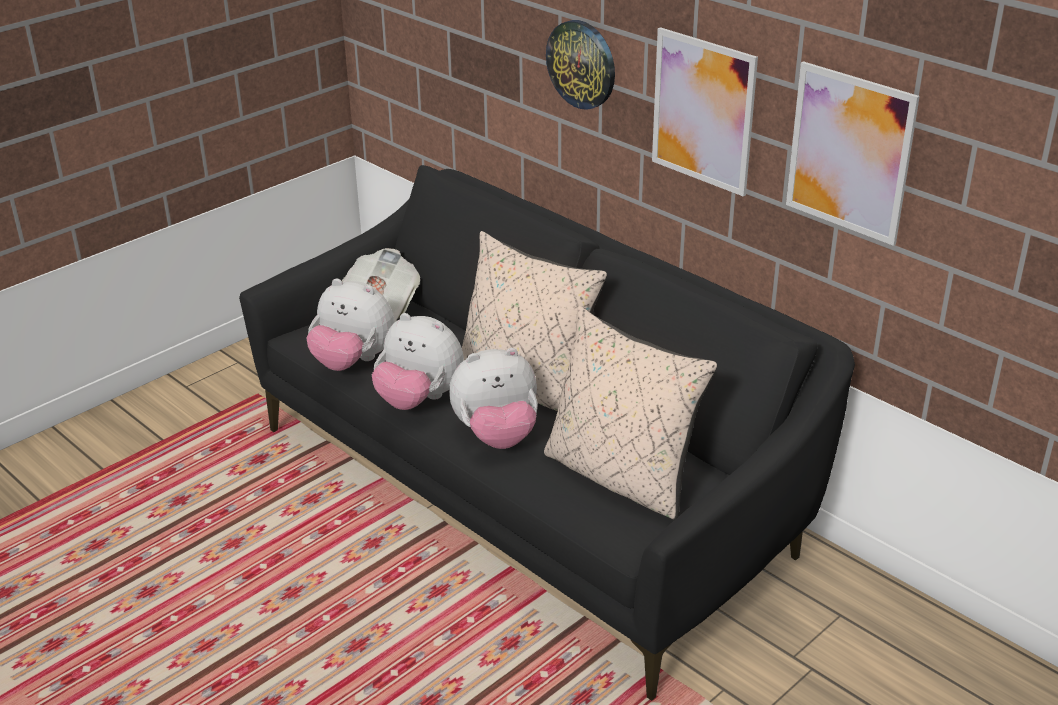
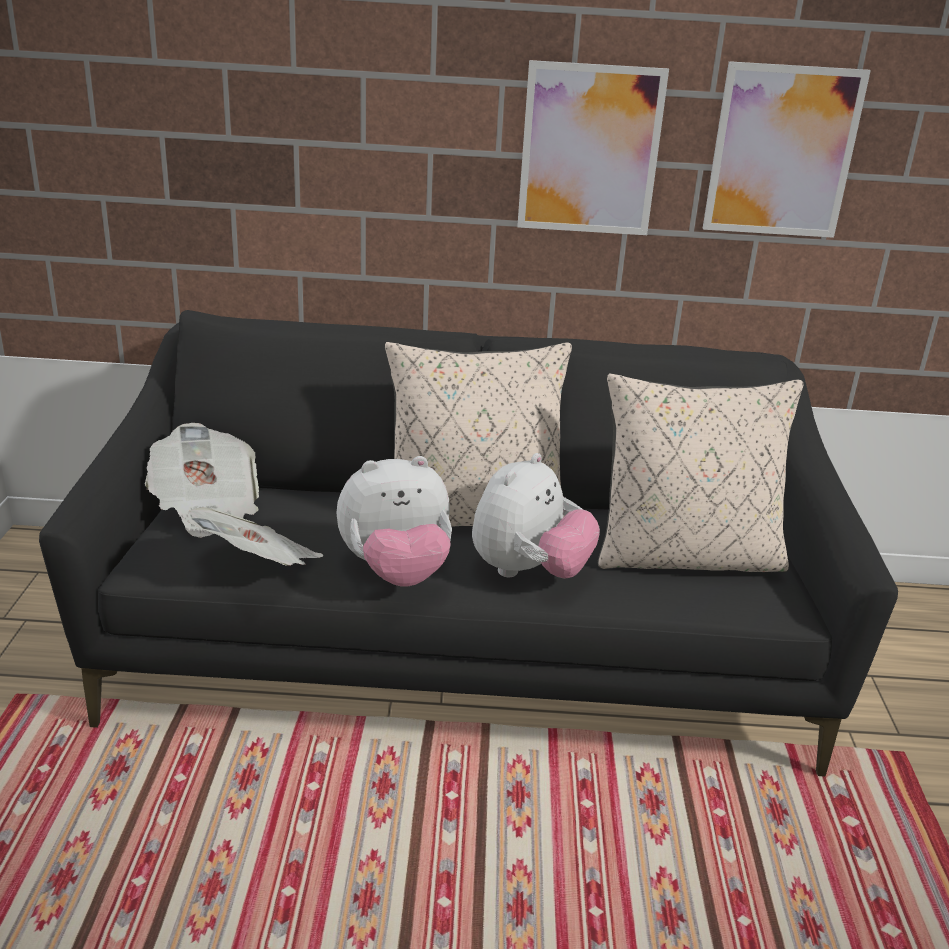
camera: 45 degrees left, 5 degrees down
(353, 362) = (258, 566): plush toy -> newspaper
(582, 64) = (405, 132): wall clock -> none

